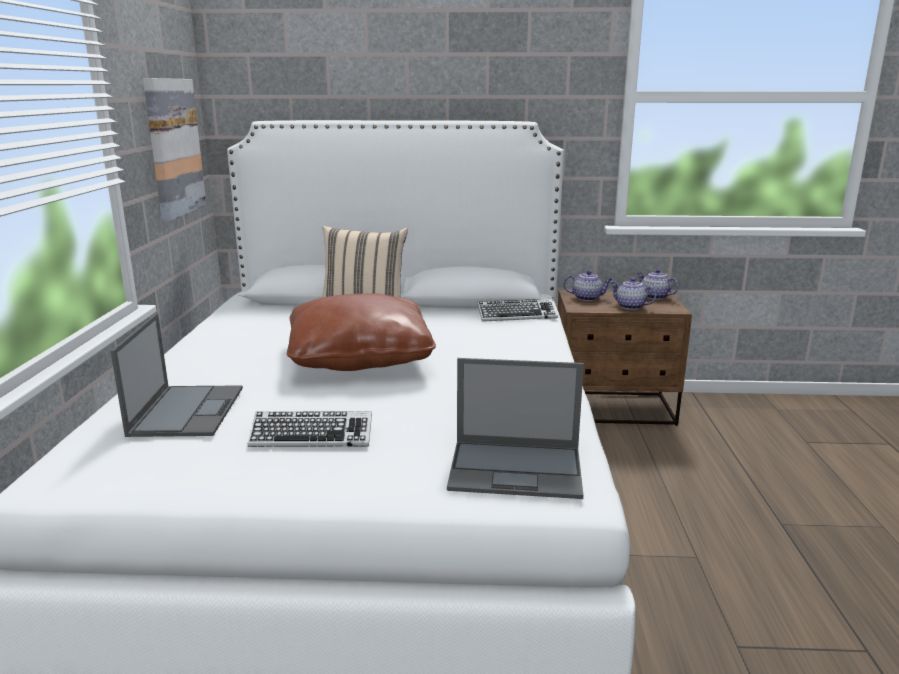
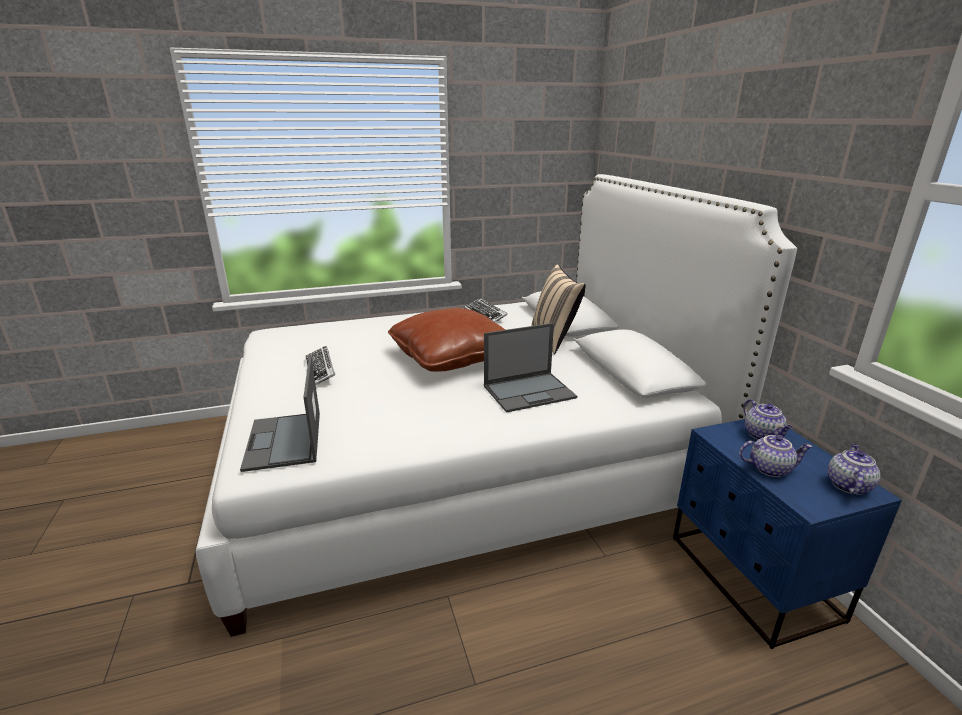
camera: 70 degrees right, 5 degrees up
(173, 147) = (533, 187): picture -> none
(187, 410) = (342, 334): laptop -> laptop (530, 391)
(517, 315) = (610, 397): keyboard -> keyboard (485, 314)
(613, 409) = (752, 578): brown nightstand -> blue nightstand
(630, 307) = (769, 468): teapot -> teapot turned 75 degrees clockwise

